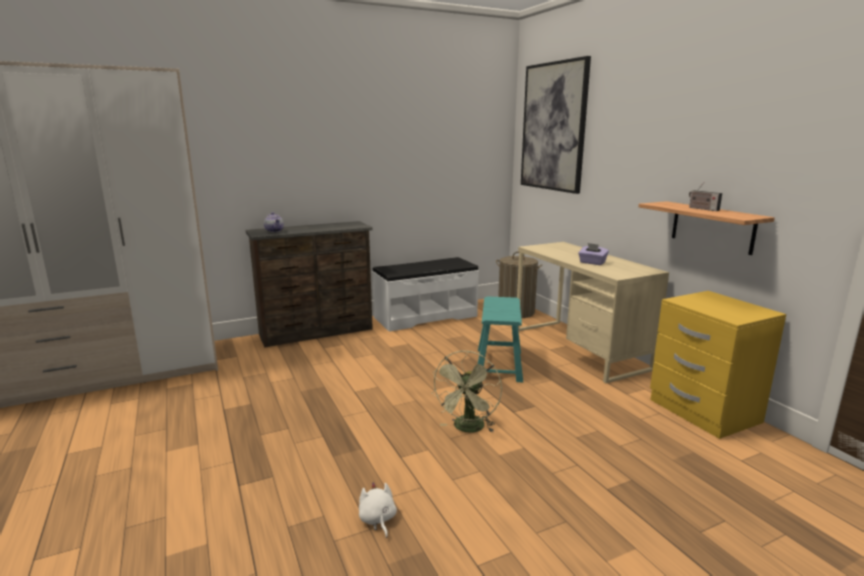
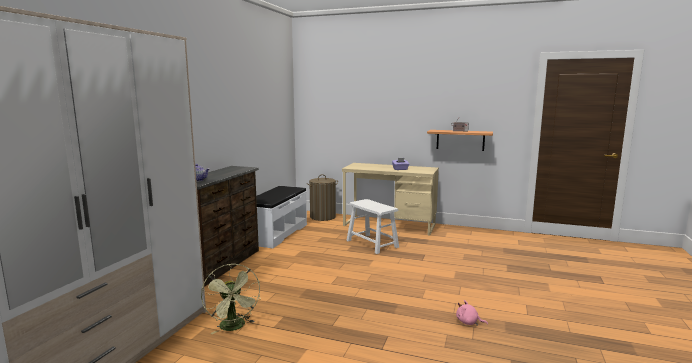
camera: 45 degrees left, 5 degrees down
(377, 520) = (468, 322): white plush toy -> pink plush toy
(468, 429) = (421, 274): green fan -> green fan (234, 327)
(499, 365) = (372, 244): turquoise stool -> white stool
(553, 127) = (335, 90): picture -> none
(703, 411) = (479, 233): yellow nightstand -> none

